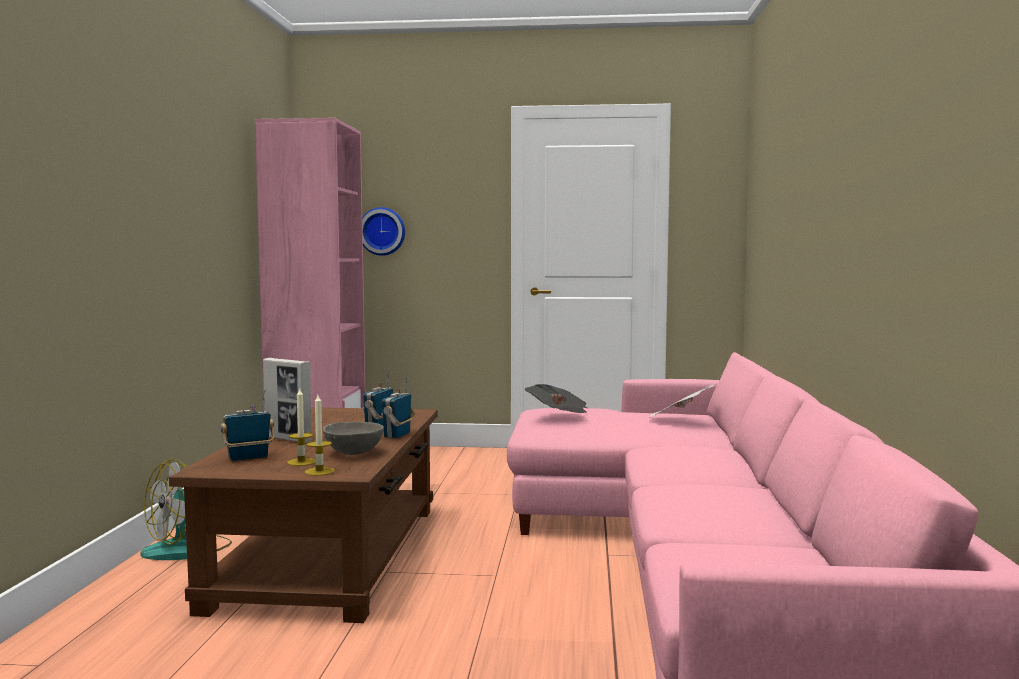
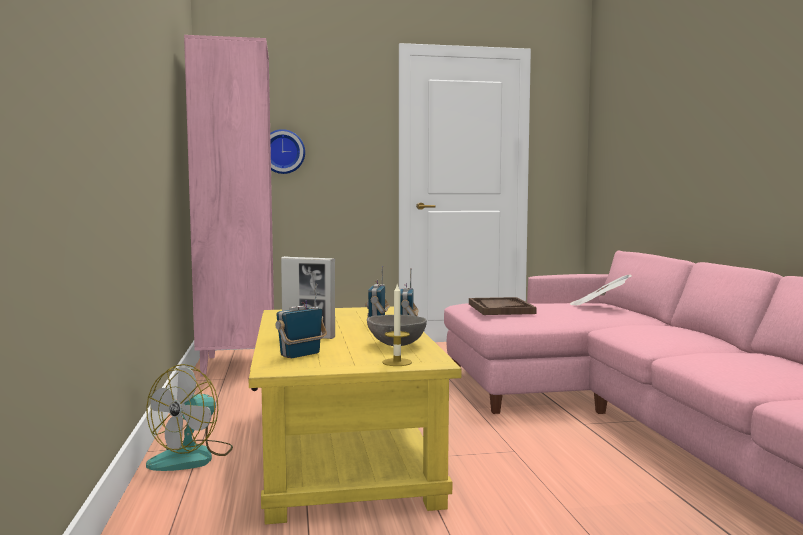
camera: 15 degrees left, 0 degrees up
(301, 462) = (362, 355): candle -> none
(329, 555) = (343, 448): brown coffee table -> yellow coffee table
(559, 417) = (500, 308): newspaper -> brown tray

